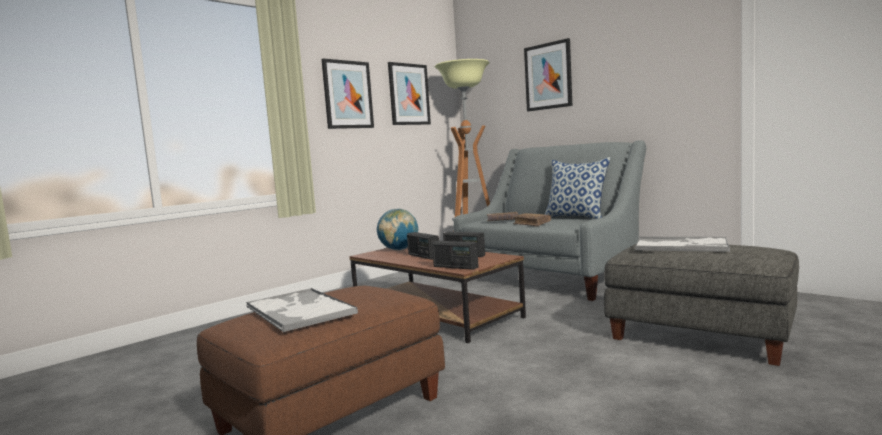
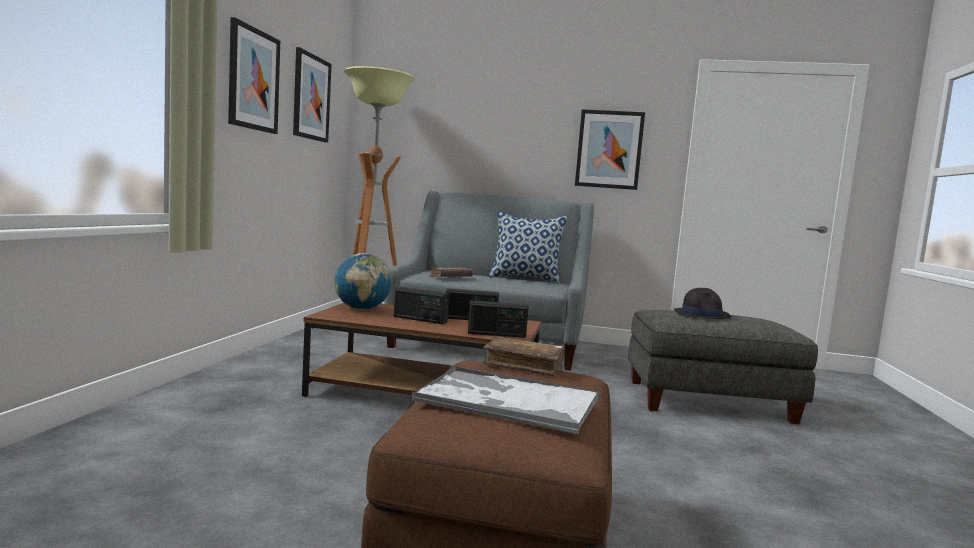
camera: 35 degrees left, 0 degrees up
(532, 224) = (495, 283): brown book -> brown book (523, 365)
(548, 76) = (484, 114): picture -> picture (609, 149)
(682, 246) = (702, 314): tray -> black hat

